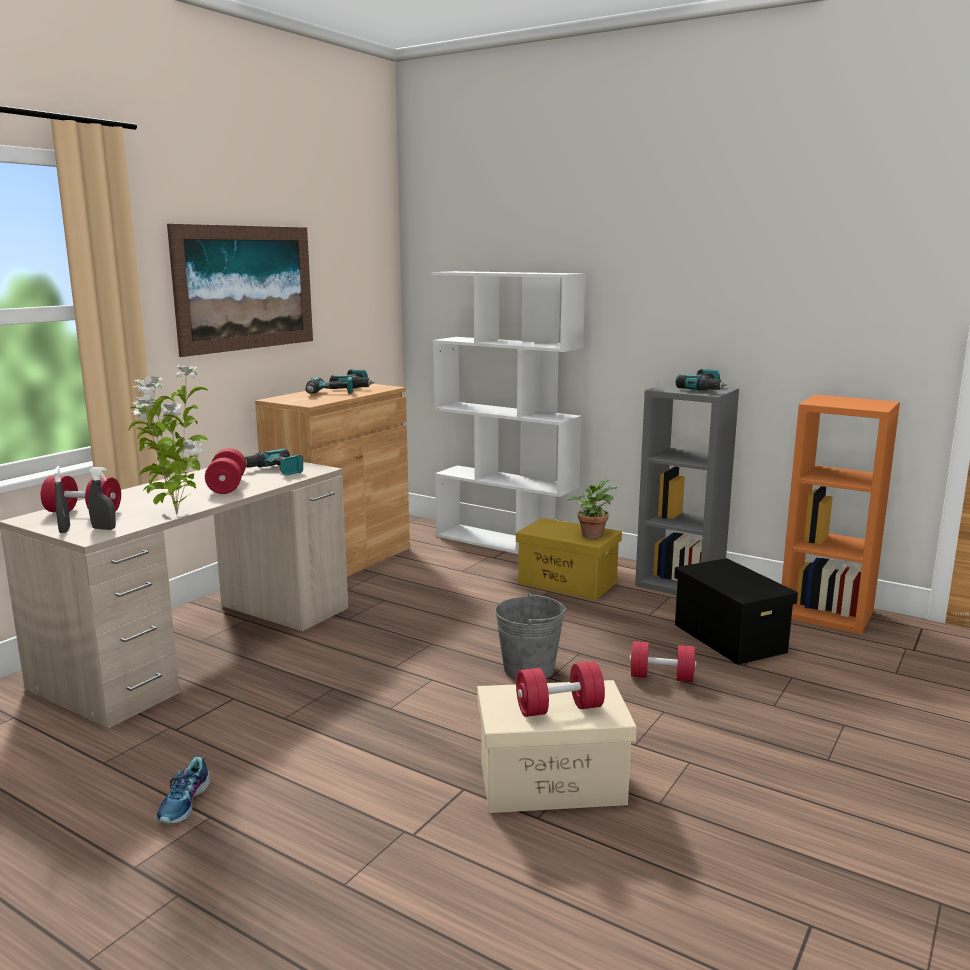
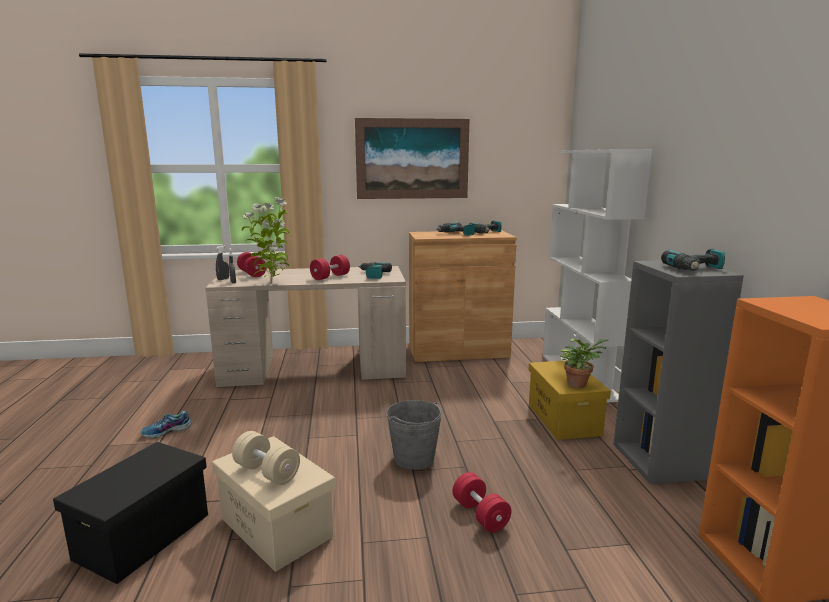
camera: 50 degrees right, 0 degrees up
(559, 708) = (267, 472): red dumbbell -> beige dumbbell
(730, 638) = (603, 523): black storage box -> black storage box (142, 537)

